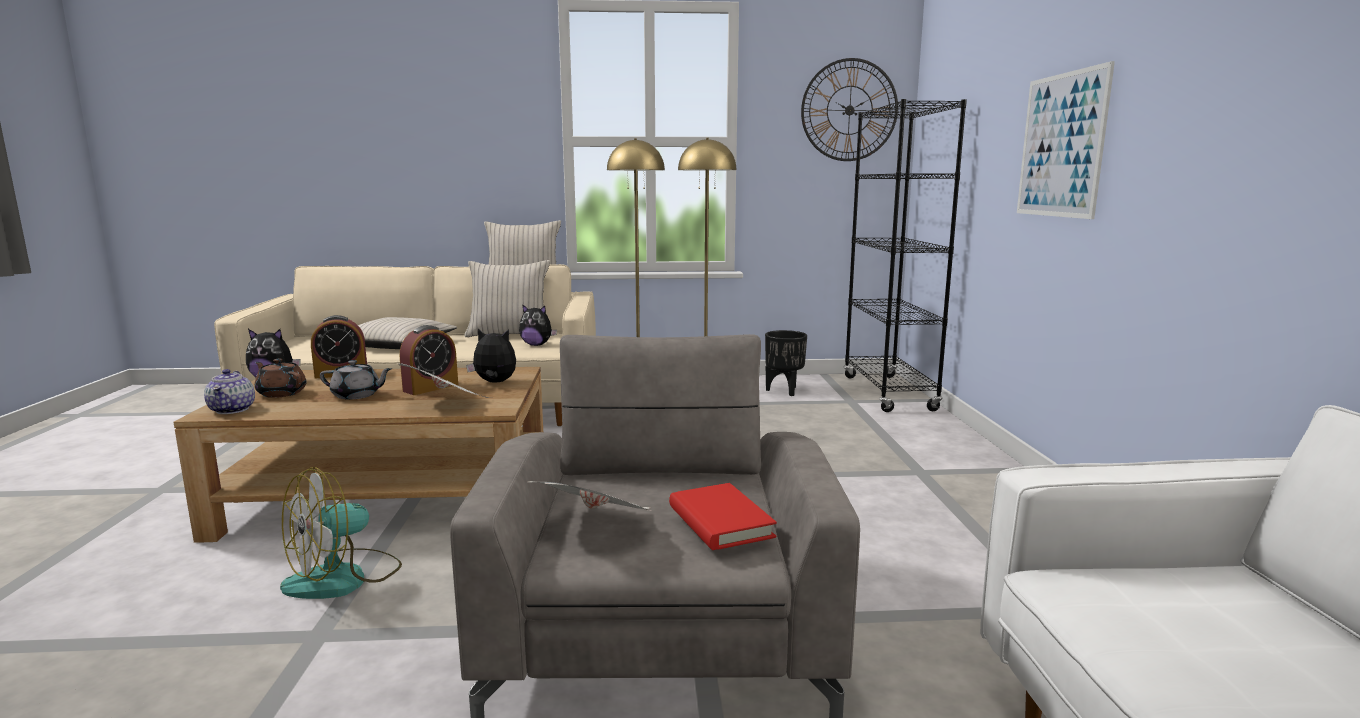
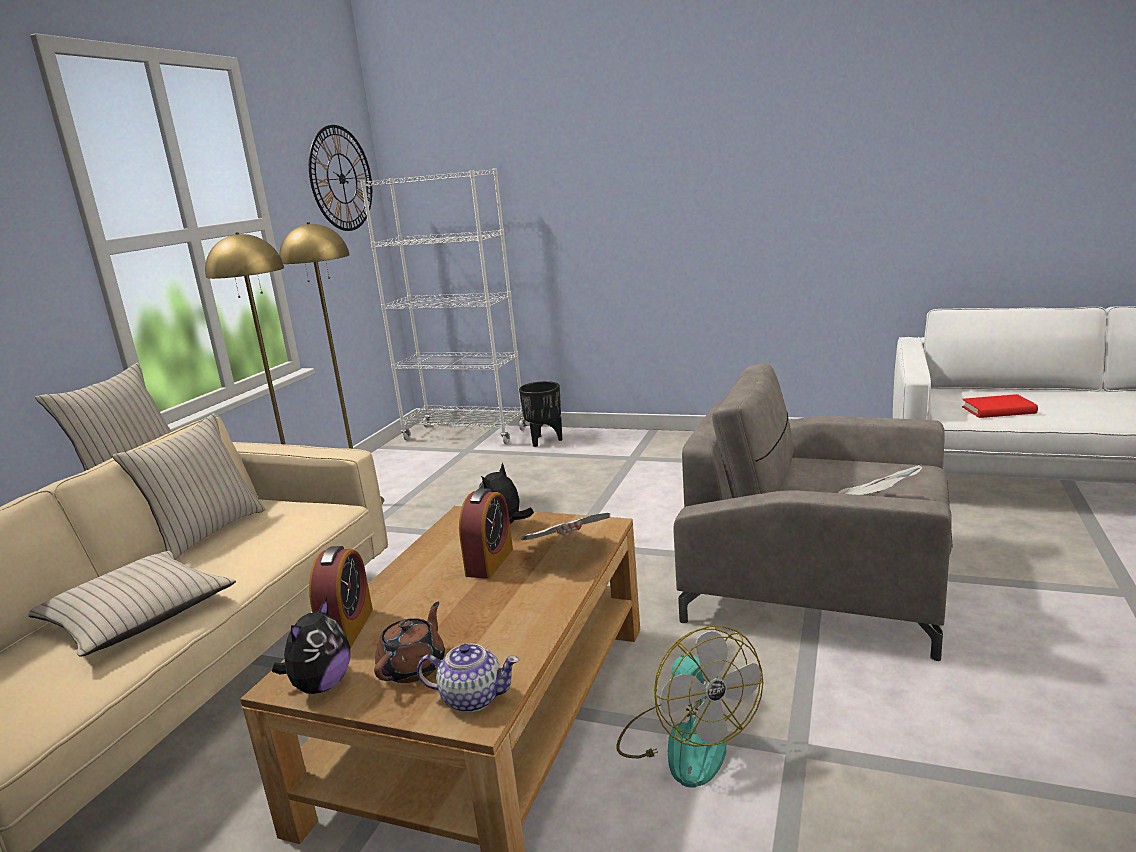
camera: 65 degrees left, 5 degrees up
(281, 393) = (414, 667): brown teapot -> brown teapot turned 150 degrees clockwise
(357, 395) = (482, 606): grey teapot -> none
(431, 387) = (489, 562): alarm clock -> alarm clock turned 45 degrees clockwise
(537, 345) = (295, 517): plush toy -> none
(720, 522) = (883, 468): red book -> red book (998, 410)
(784, 391) = (405, 469): black planter -> black planter (544, 440)
(888, 393) = (465, 435): black bookcase -> white bookcase
(1061, 145) = (635, 202): picture -> none

